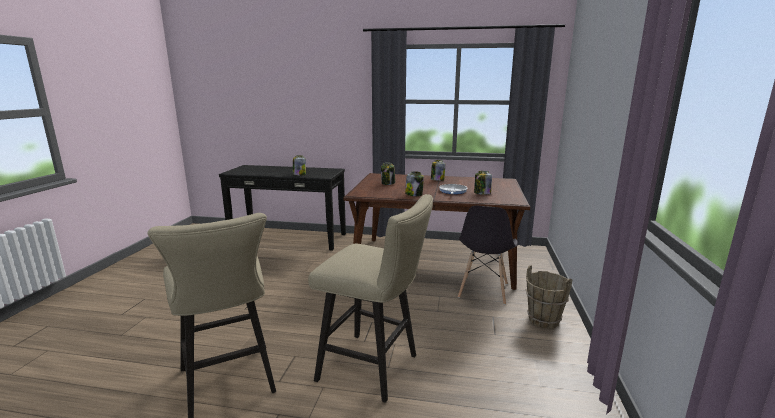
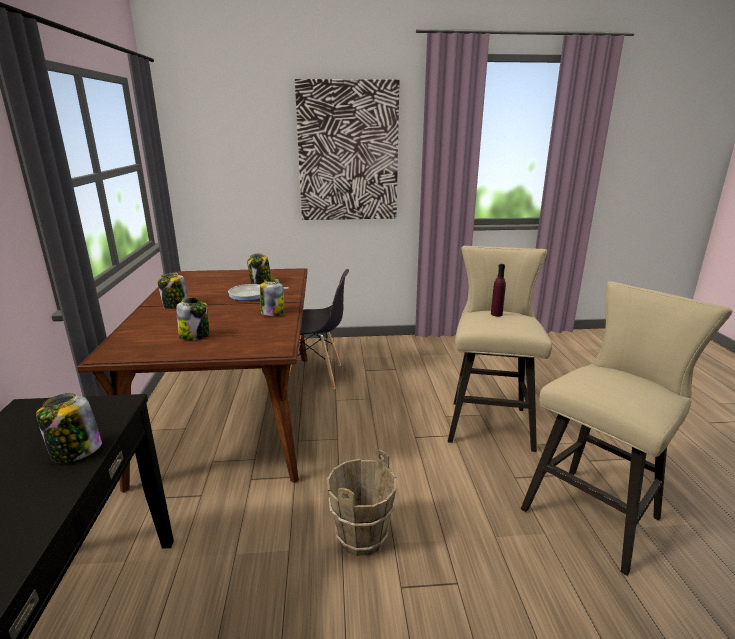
camera: 105 degrees left, 5 degrees up
(372, 254) = (496, 314): none -> purple bottle
(543, 320) = (360, 349): brown bucket -> brown bucket (361, 537)
(615, 102) = (348, 152): none -> picture

